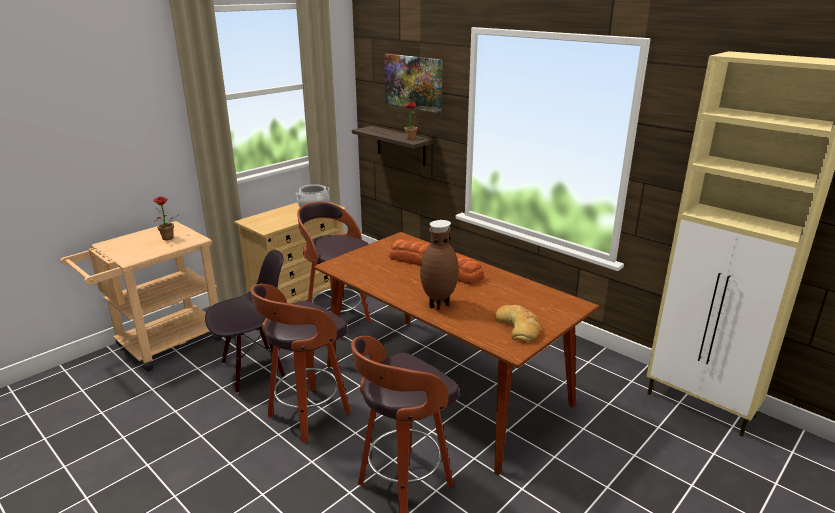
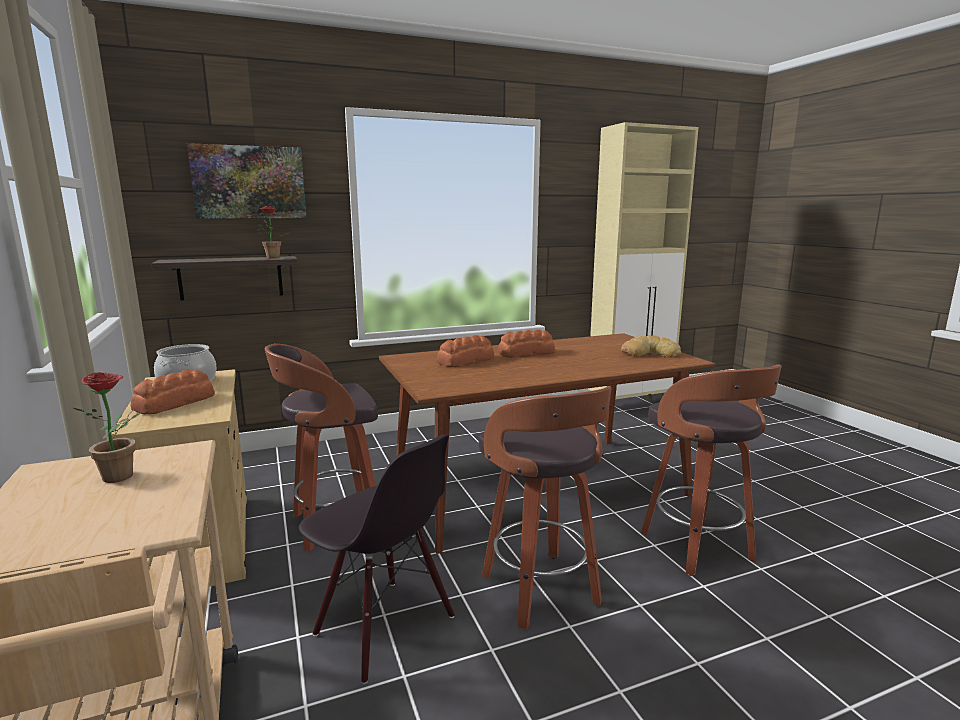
camera: 65 degrees left, 10 degrees down
(254, 370) = (383, 627): black chair -> black chair turned 135 degrees clockwise
(280, 216) = (176, 402): none -> bread
(438, 304) = (586, 367): brown vase -> none

